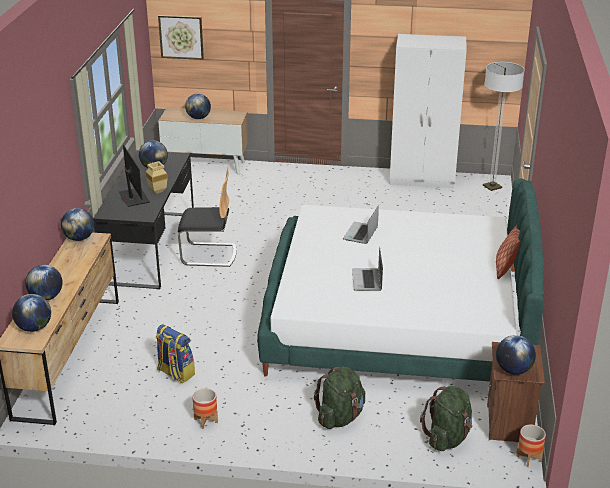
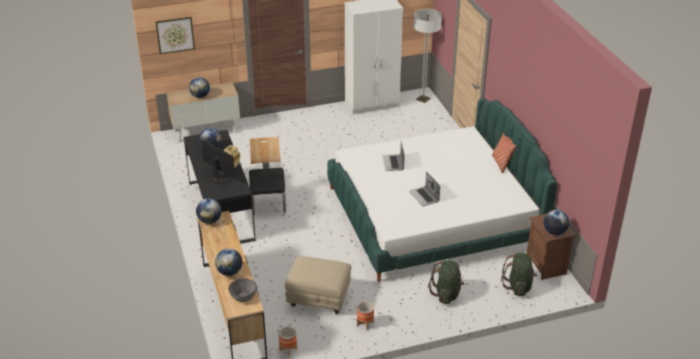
camera: 25 degrees left, 5 degrees up
(34, 328) = (243, 296): globe -> grey bowl
(175, 373) = (318, 298): backpack -> beige ottoman
(209, 255) = (268, 204): chair -> chair turned 75 degrees counterclockwise
(528, 458) = (571, 284): planter -> planter (288, 349)

